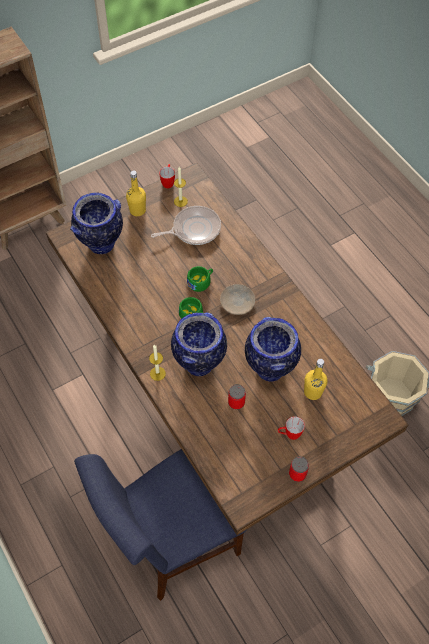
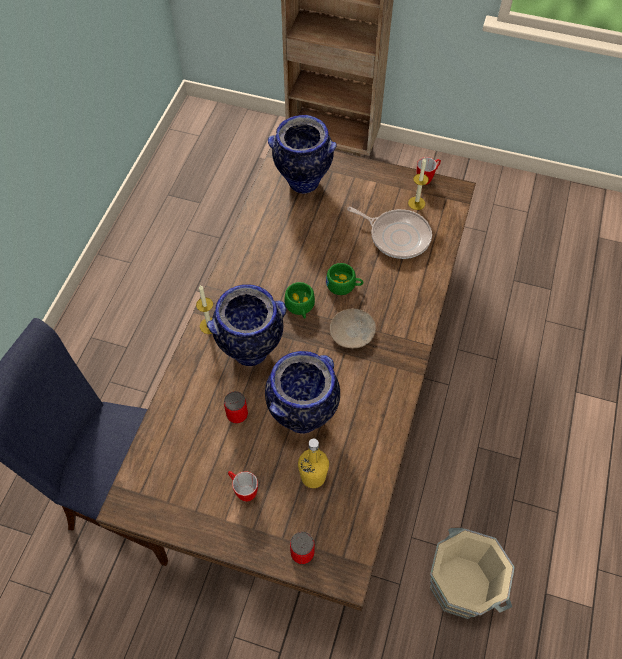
camera: 50 degrees right, 0 degrees up
(137, 210) = (369, 180): yellow bottle -> none
(297, 474) = (204, 531): can -> can (302, 553)

